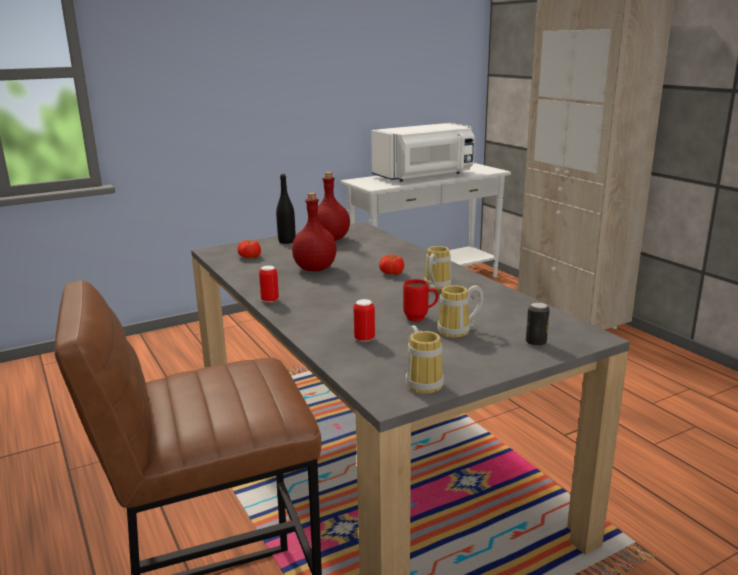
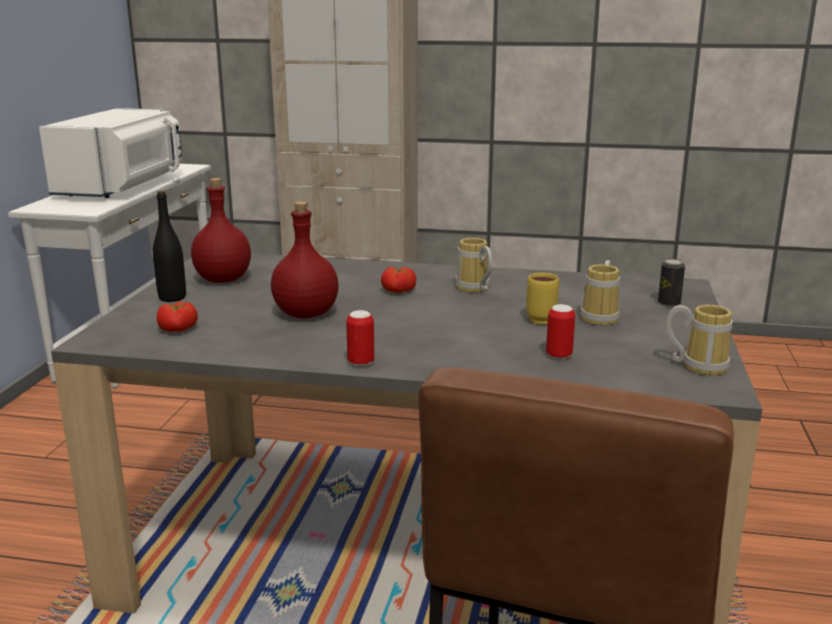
camera: 50 degrees left, 0 degrees up
(420, 318) = (544, 319): red mug -> yellow mug

